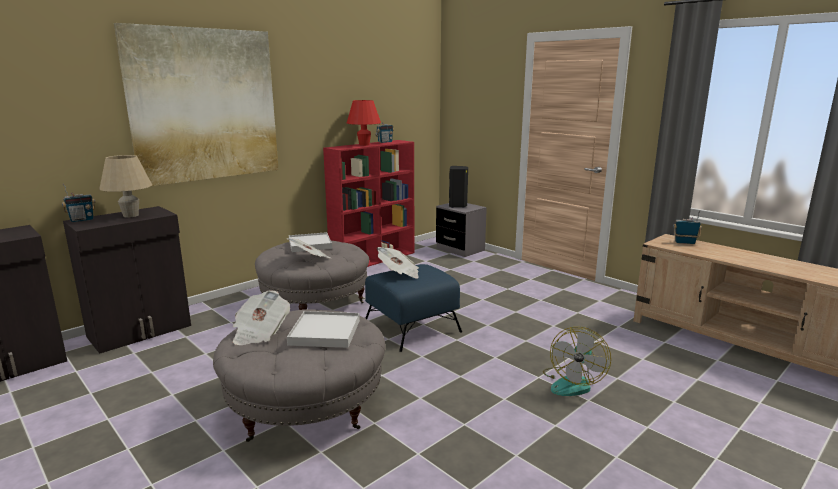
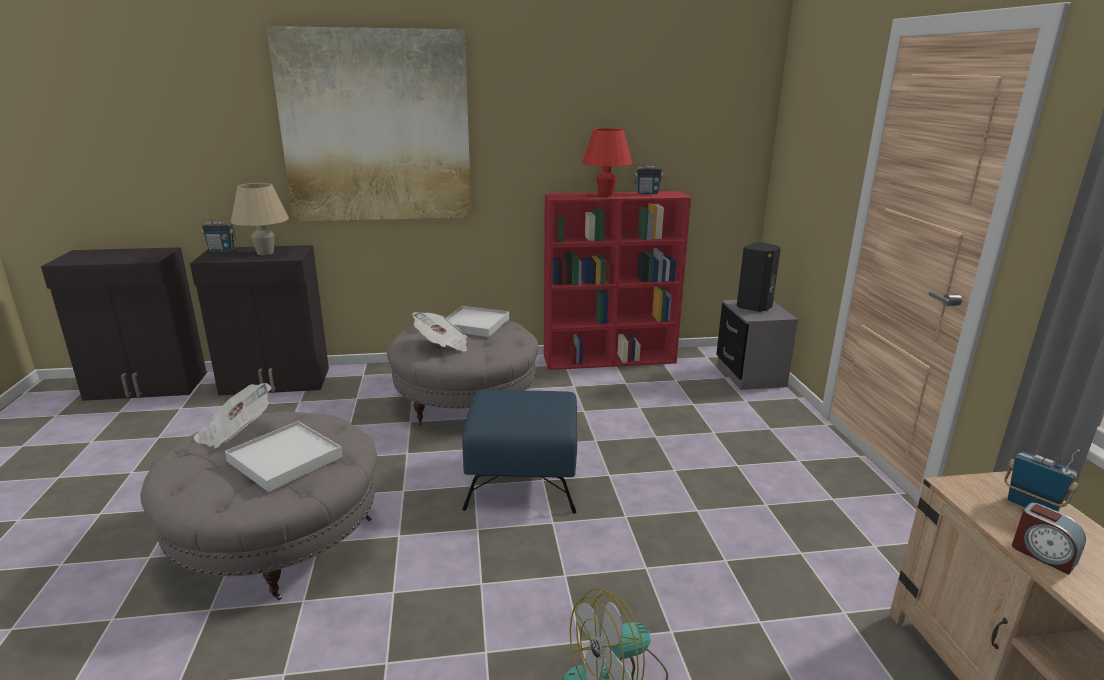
camera: 35 degrees right, 5 degrees up
(399, 274) = (506, 399): newspaper -> none
(707, 254) = (1043, 554): none -> alarm clock

